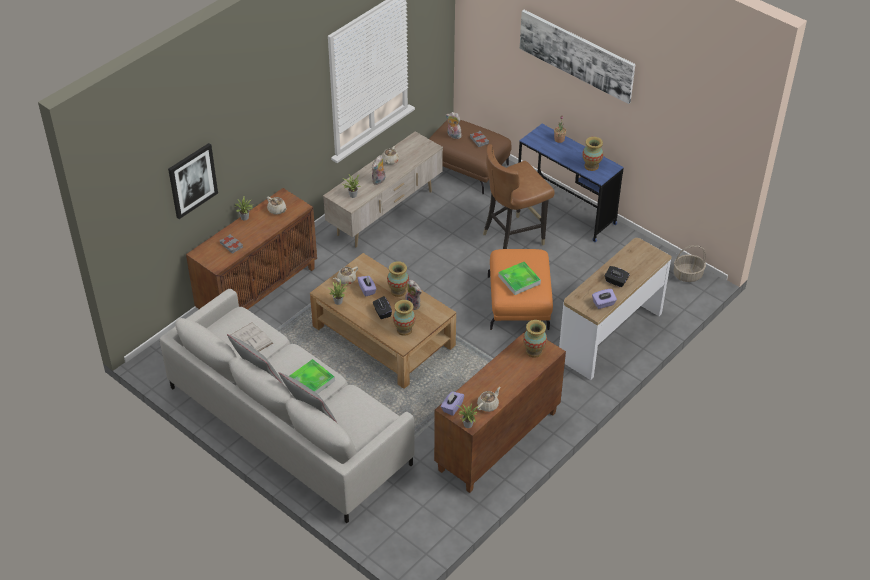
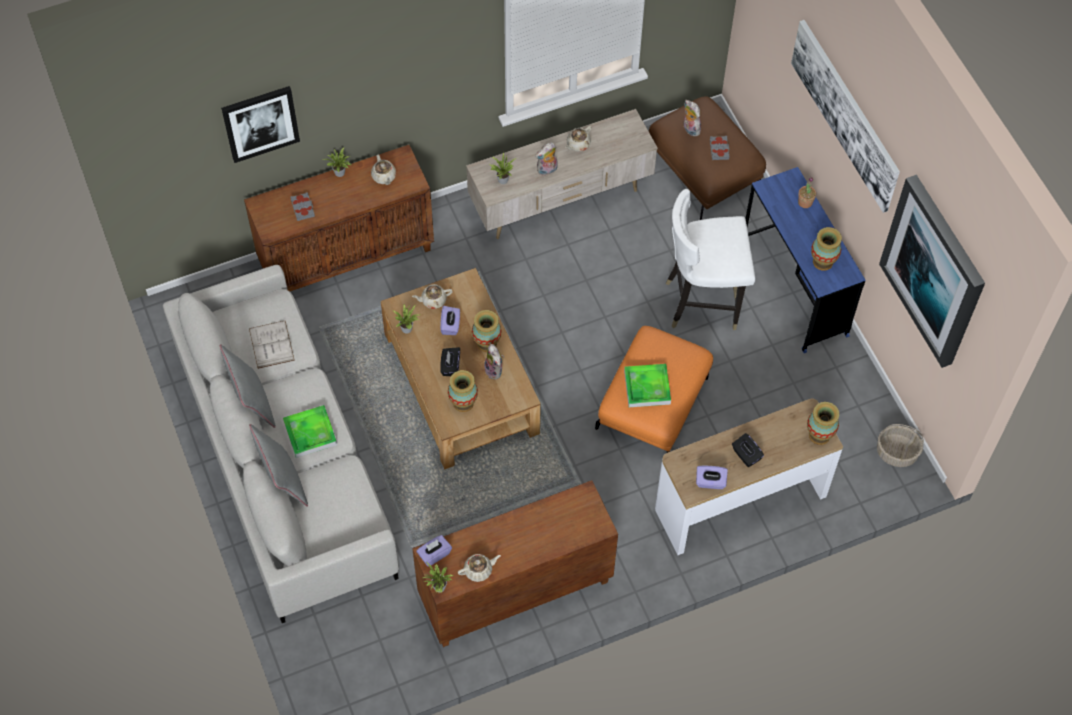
camera: 25 degrees right, 15 degrees up
(513, 237) = (702, 302): brown chair -> white chair
(534, 351) = (578, 517): vase -> vase (819, 435)
(683, 118) = (934, 271): none -> picture

